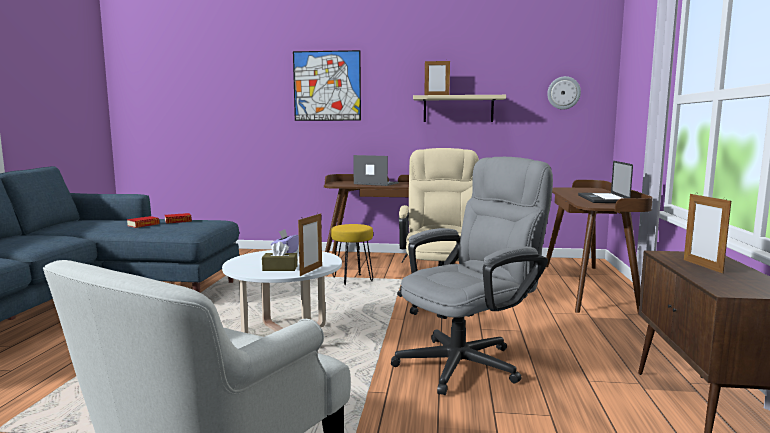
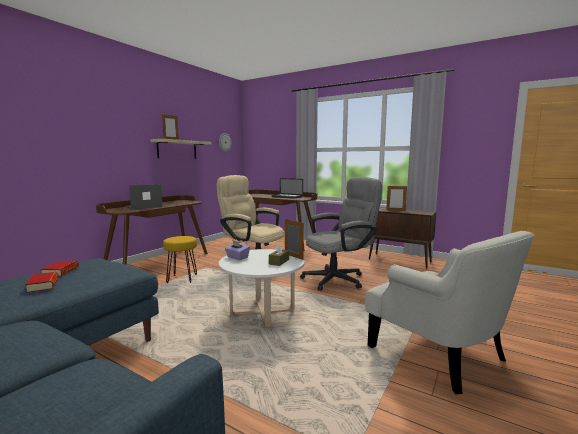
camera: 65 degrees left, 0 degrees up
(327, 86) = (78, 124): picture -> none
(468, 361) = (339, 279): grey office chair -> grey office chair turned 75 degrees clockwise

